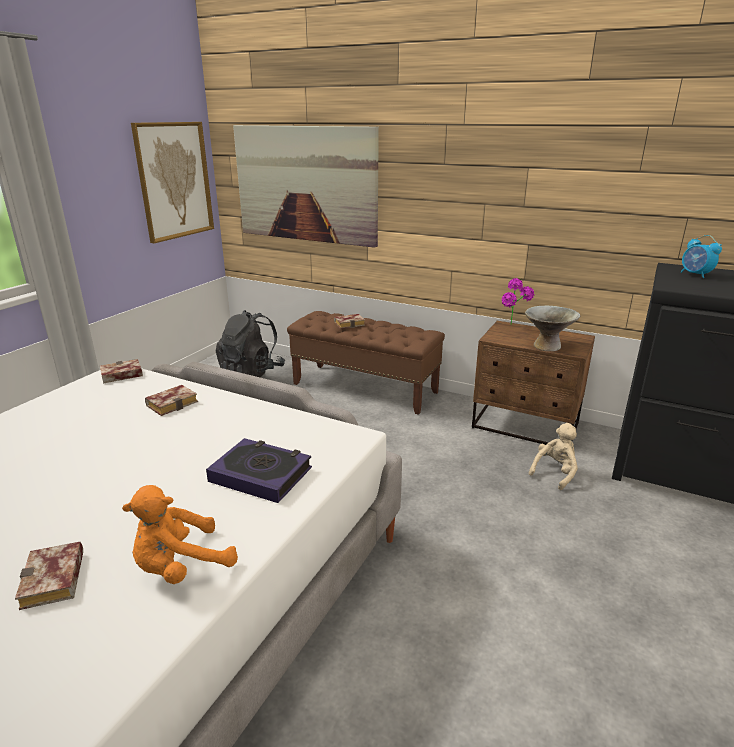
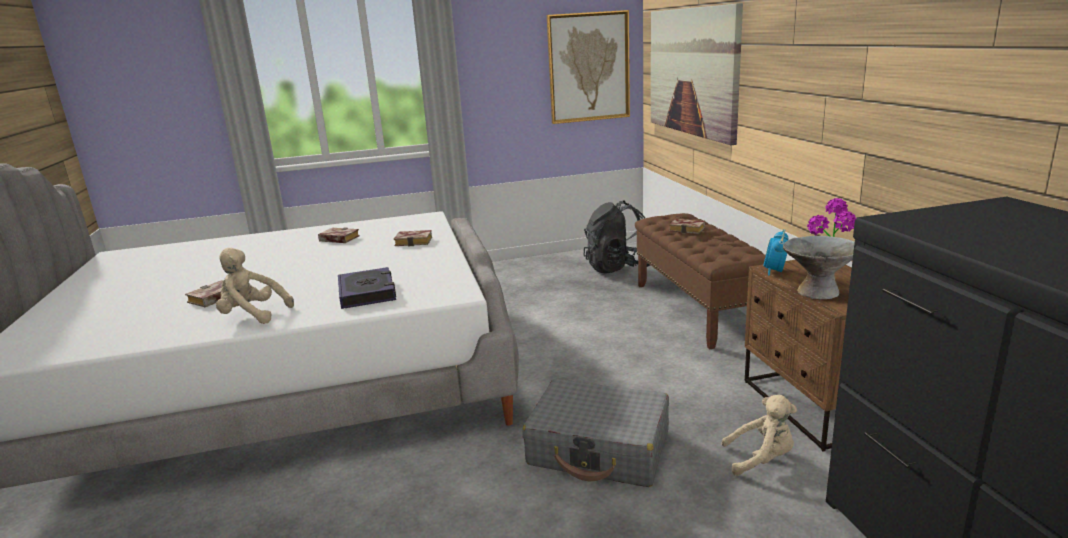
camera: 50 degrees right, 5 degrees down
(120, 376) = (425, 219): book -> book (337, 239)
(181, 567) = (252, 315): orange plush toy -> beige plush toy
(474, 519) = (599, 448): none -> grey suitcase
(695, 275) = (1000, 216): alarm clock -> alarm clock (775, 271)

